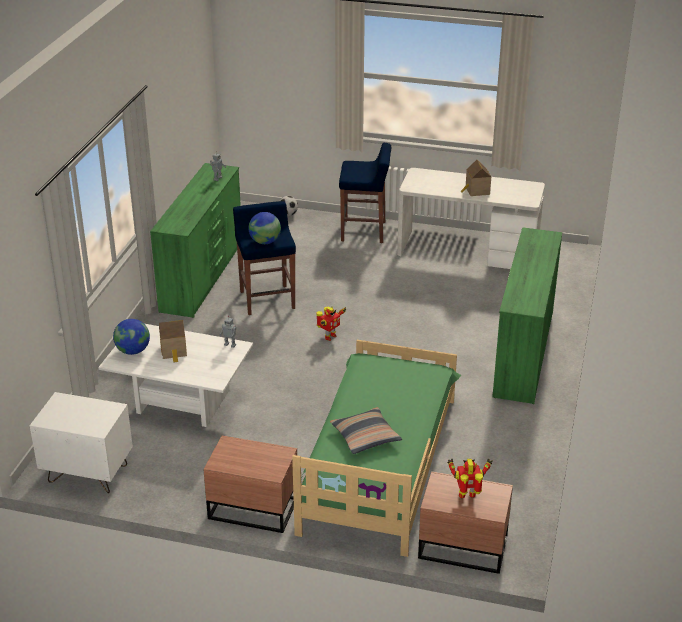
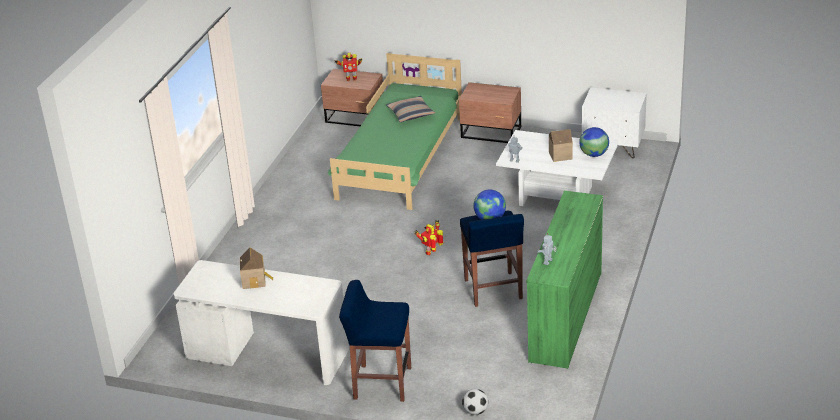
camera: 175 degrees left, 0 degrees up
(522, 354) = (259, 239): green dresser -> none

